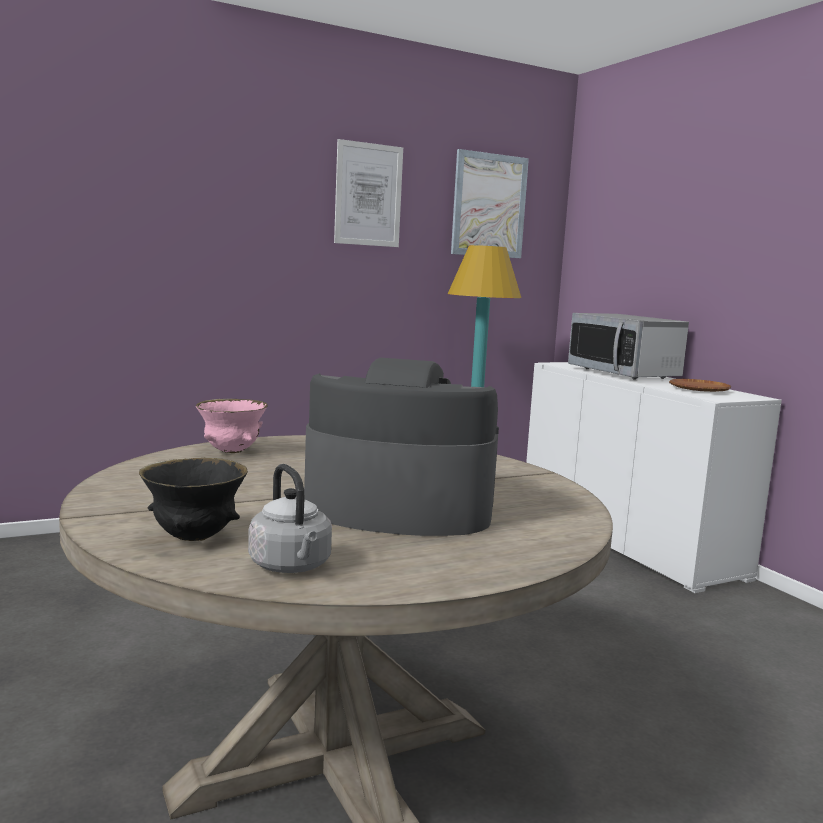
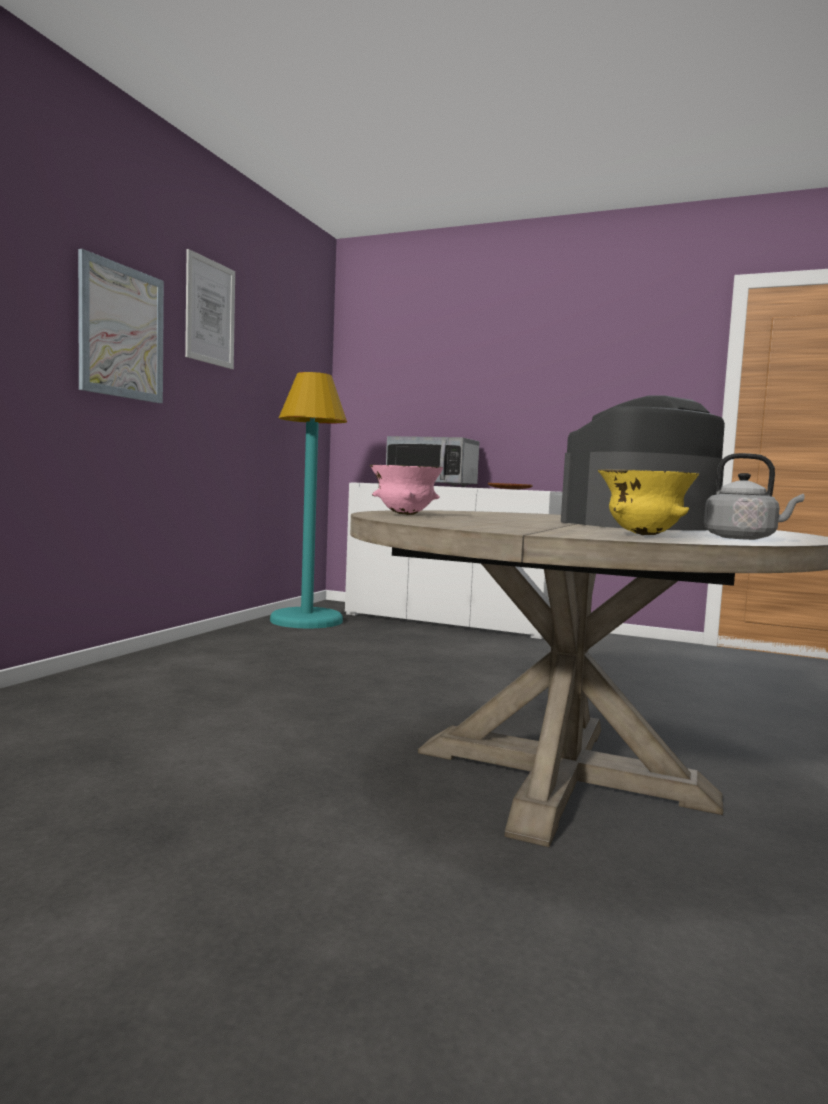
camera: 40 degrees left, 5 degrees down
(194, 538) = (642, 535): black bowl -> yellow bowl
(489, 205) = (290, 341): picture -> picture (121, 332)

